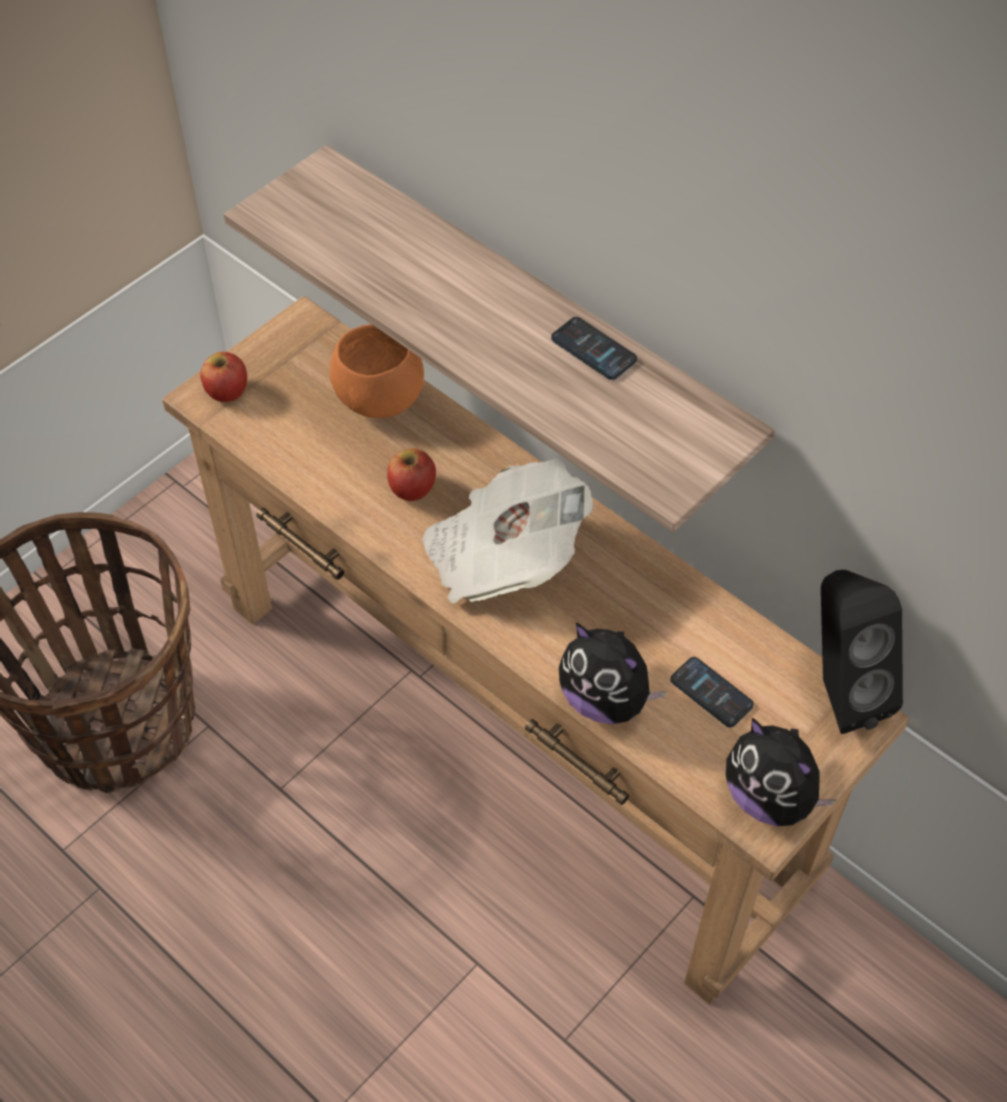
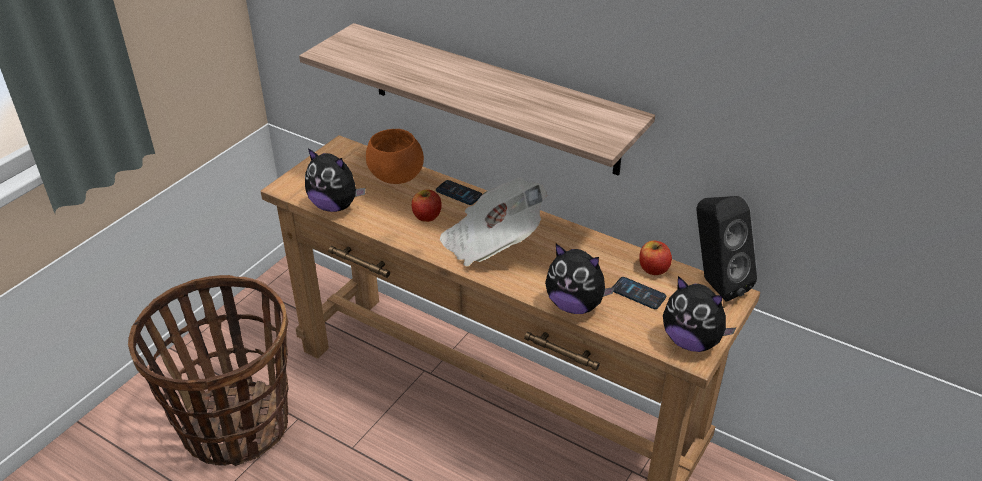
camera: 10 degrees left, 15 degrees down
(227, 391) = (301, 183): apple -> apple (653, 269)
(272, 447) = (335, 206): none -> plush toy
(593, 349) = (538, 91): phone -> phone (458, 193)

